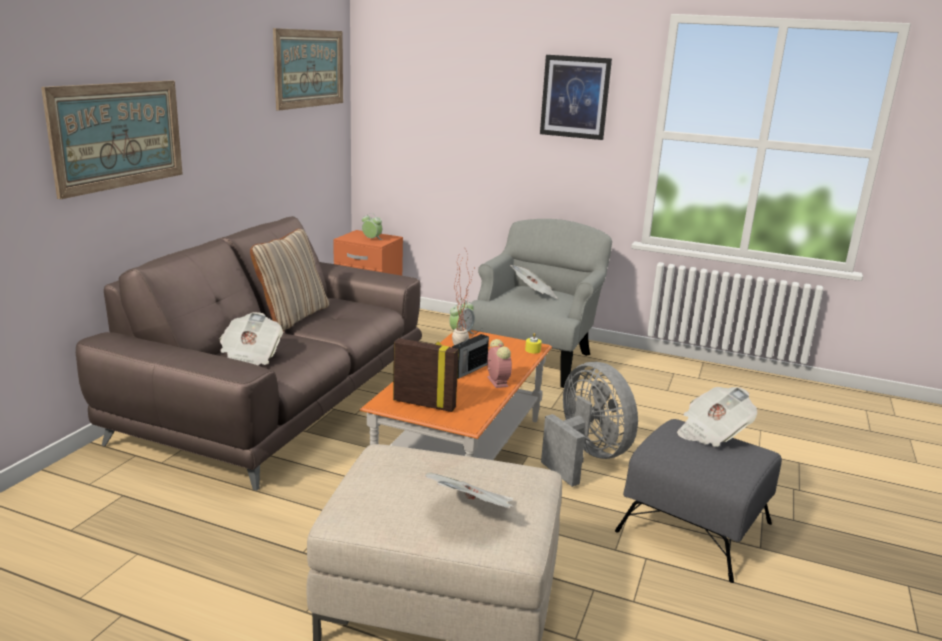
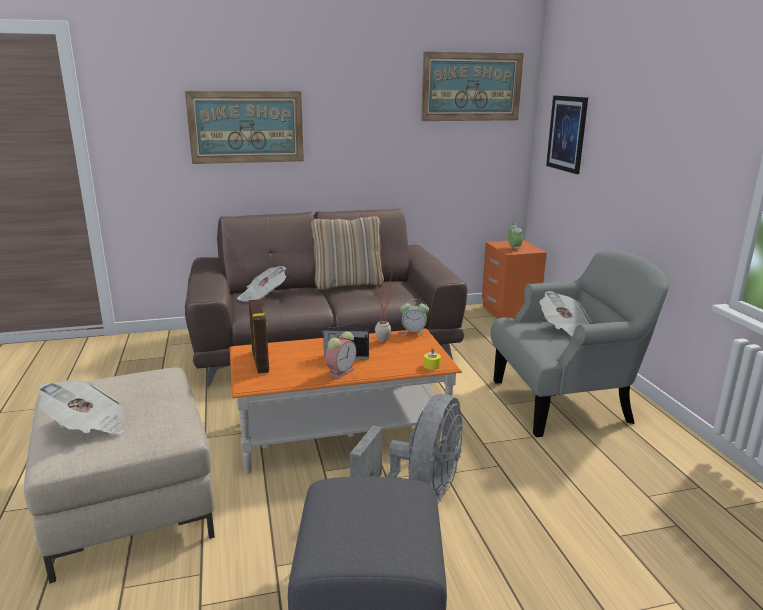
camera: 55 degrees right, 0 degrees up
(575, 97) = (686, 111): picture -> picture (567, 133)
(711, 433) = (405, 511): newspaper -> none

